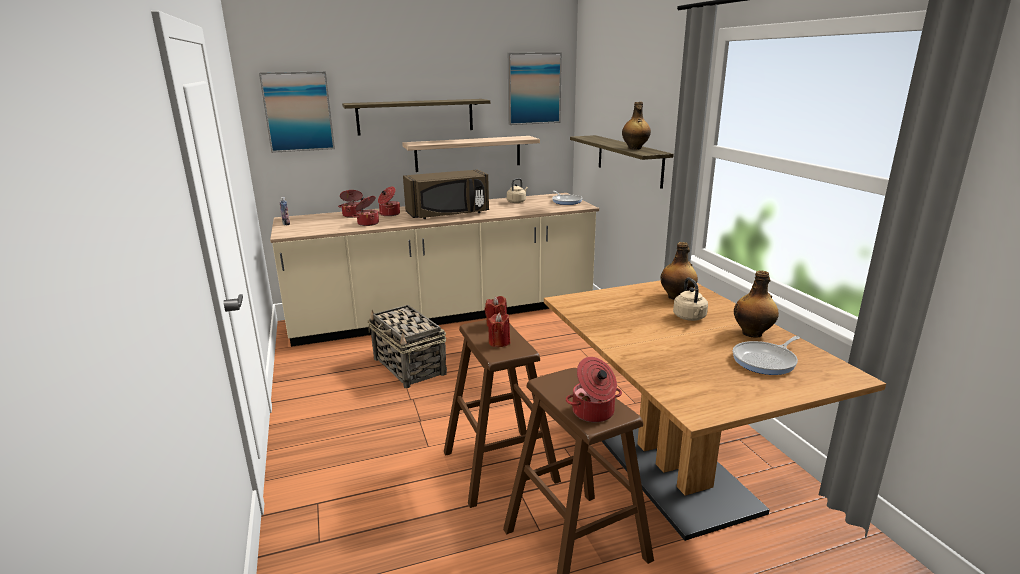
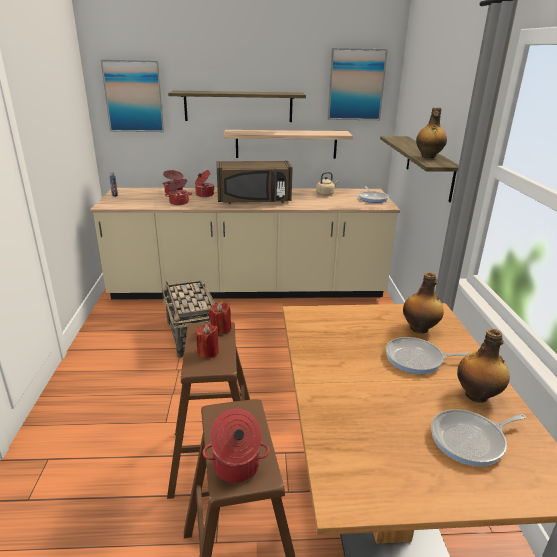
camera: 15 degrees right, 5 degrees up
(690, 318) = (417, 359): beige kettle -> frying pan

